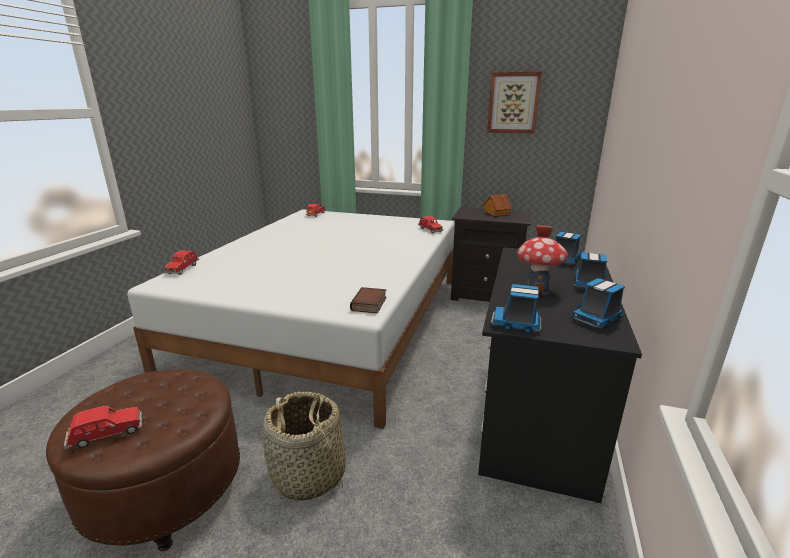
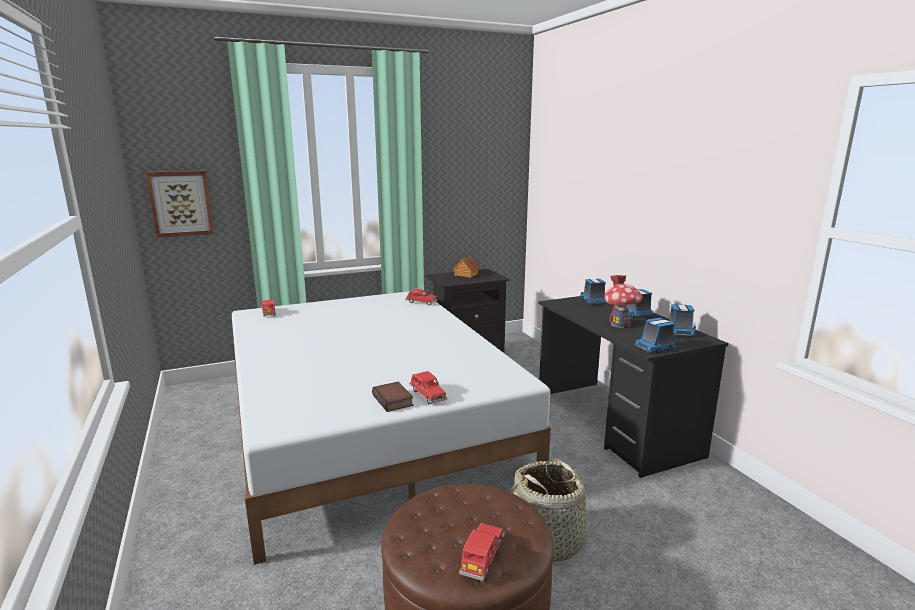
camera: 40 degrees left, 5 degrees down
(183, 269) = (260, 407): red toy car -> red toy car (427, 395)
(370, 304) = (510, 374): book -> book (394, 400)
(513, 103) = (456, 171): picture -> picture (181, 203)

